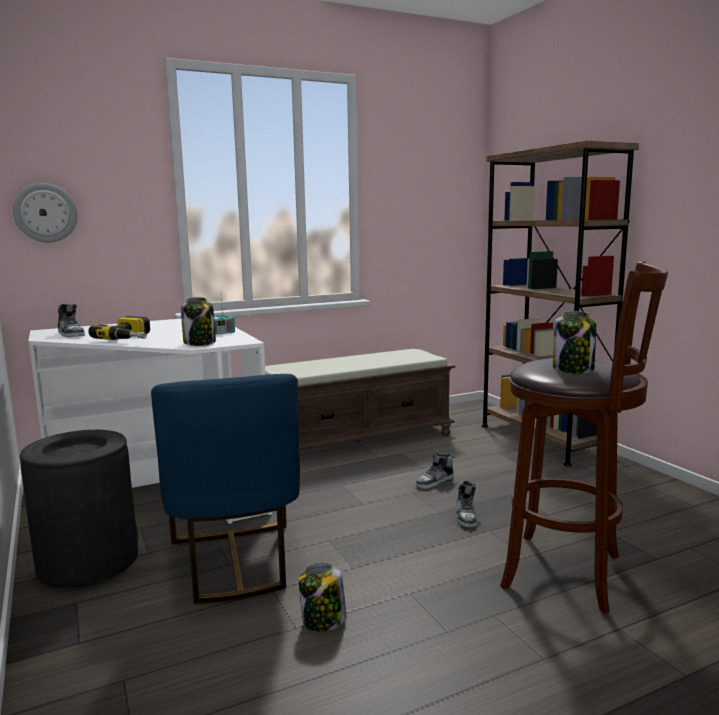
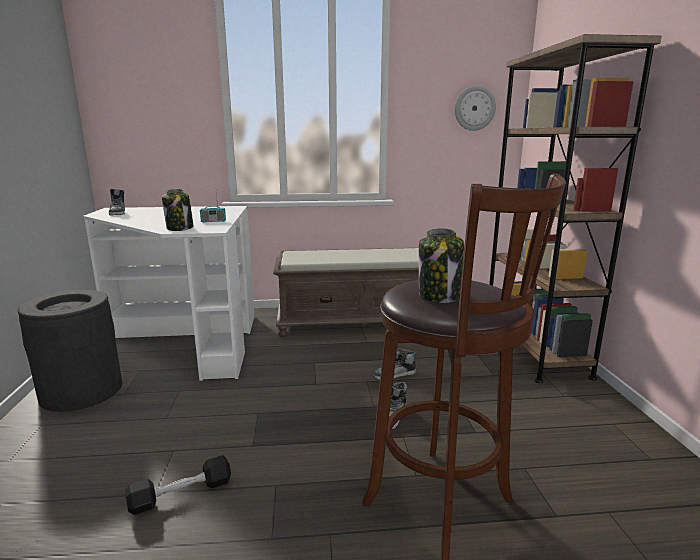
camera: 20 degrees right, 5 degrees up
(45, 213) = (122, 116): wall clock -> wall clock (474, 108)
(132, 338) = (146, 220): power drill -> none
(234, 562) = (171, 417): blue chair -> none
(323, 621) = (181, 494): jar -> black dumbbell

